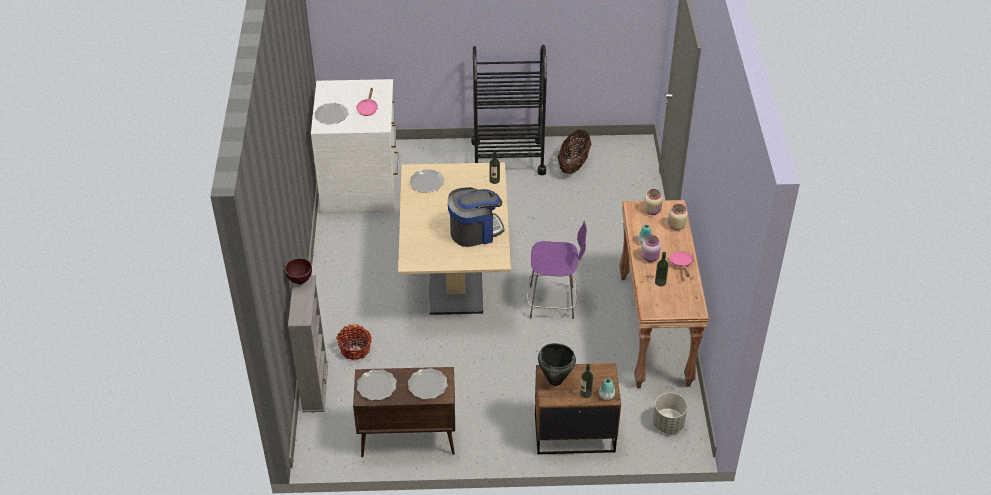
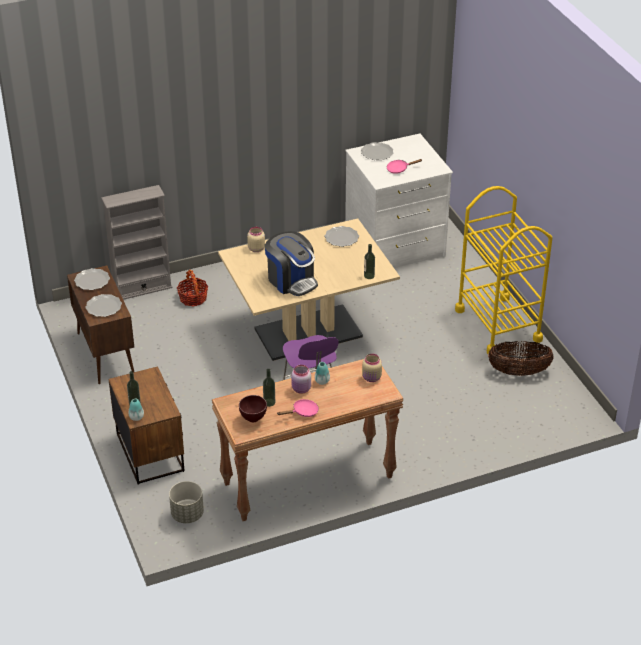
camera: 70 degrees right, 5 degrees down
(299, 281) = (153, 188): brown bowl -> brown bowl (253, 418)
(508, 157) = (498, 325): black cart -> yellow cart
(555, 380) = (143, 381): black cooking pot -> none
(676, 226) = (358, 398): beige jar -> beige jar (256, 248)

